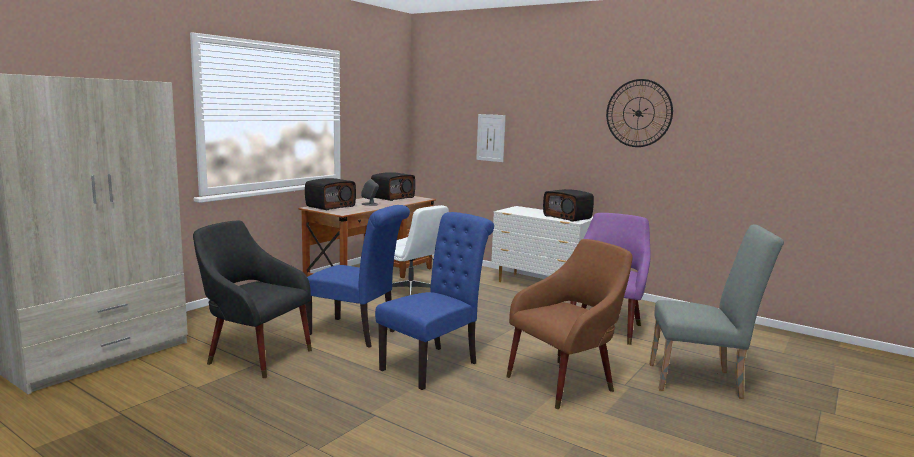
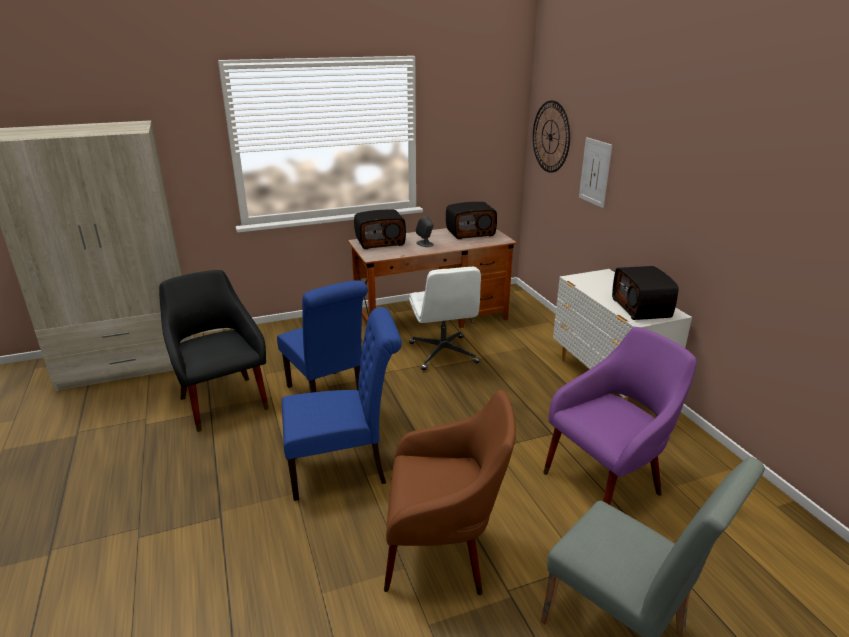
camera: 35 degrees right, 15 degrees up
(638, 113) = (767, 177): wall clock -> wall clock (550, 137)

